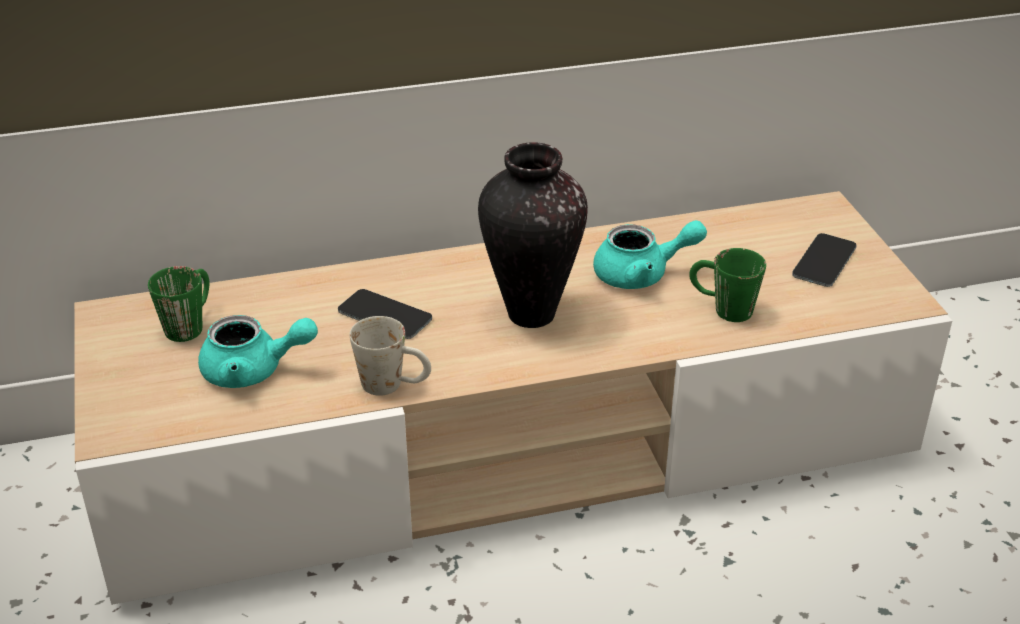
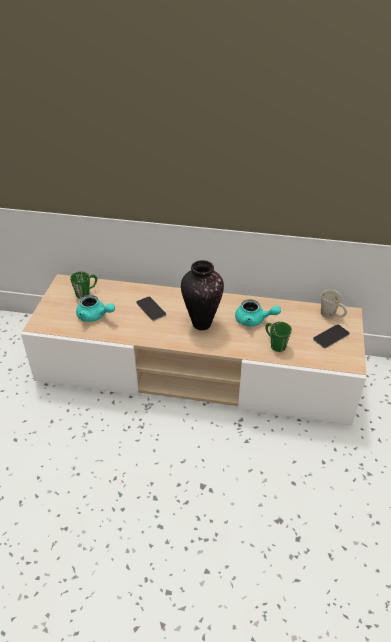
camera: 25 degrees right, 5 degrees up
(394, 385) = (135, 336): white mug -> white mug (332, 315)

